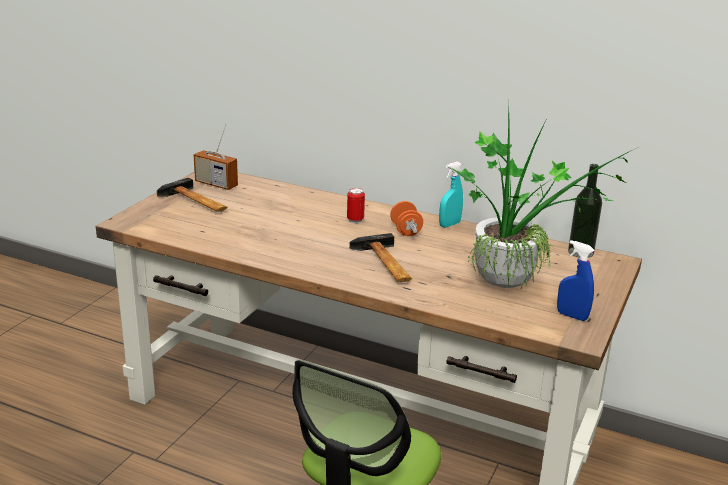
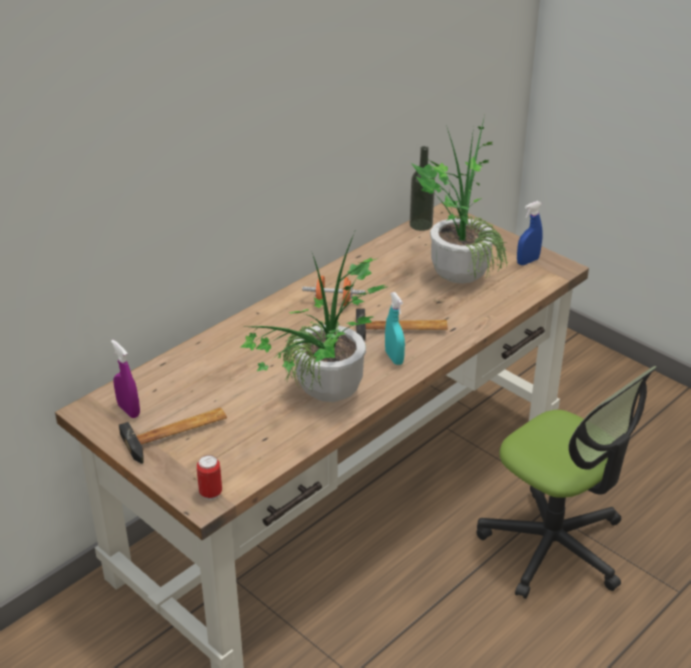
camera: 70 degrees left, 10 degrees up
(216, 184) = (129, 410): radio -> purple spray bottle
(261, 245) = (324, 400): none -> potted plant
(355, 220) = (292, 328): can -> can (210, 493)
(449, 224) = (332, 275): turquoise spray bottle -> turquoise spray bottle (394, 358)

